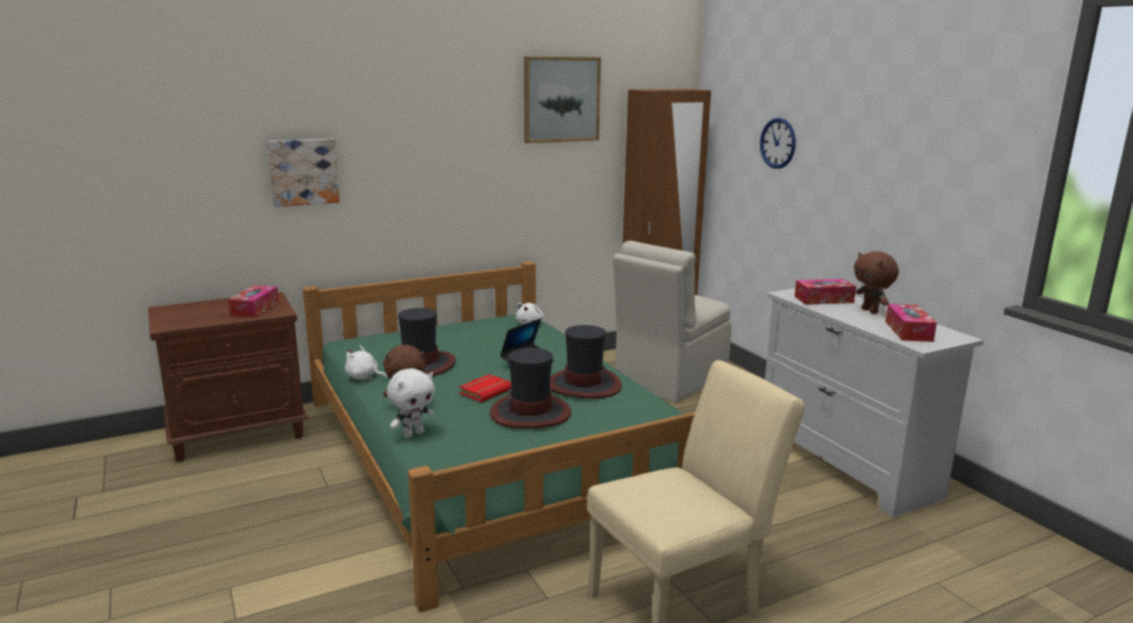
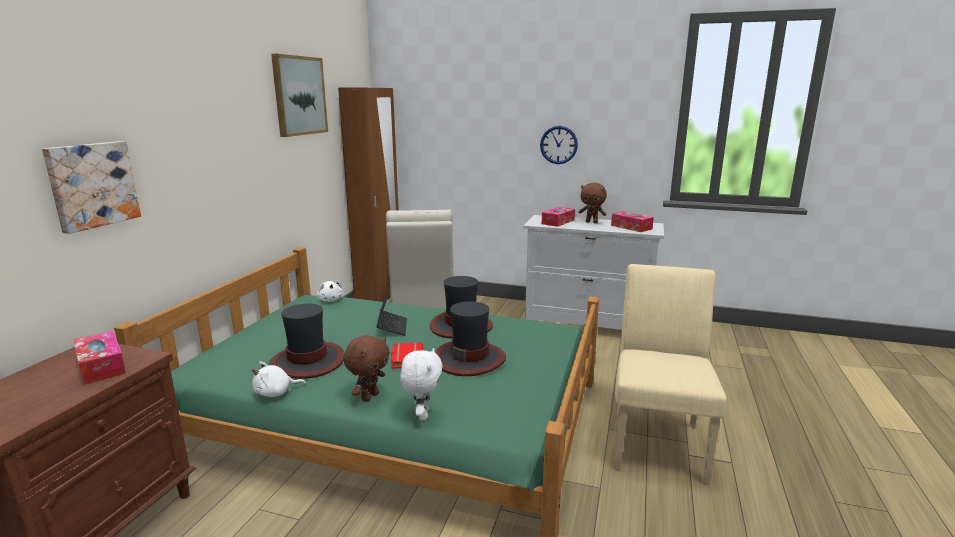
camera: 45 degrees left, 0 degrees up
(778, 143) = (463, 123): wall clock -> wall clock (558, 145)

